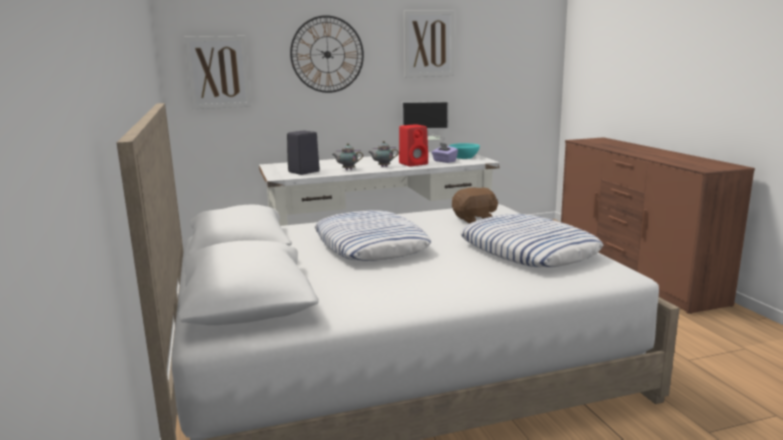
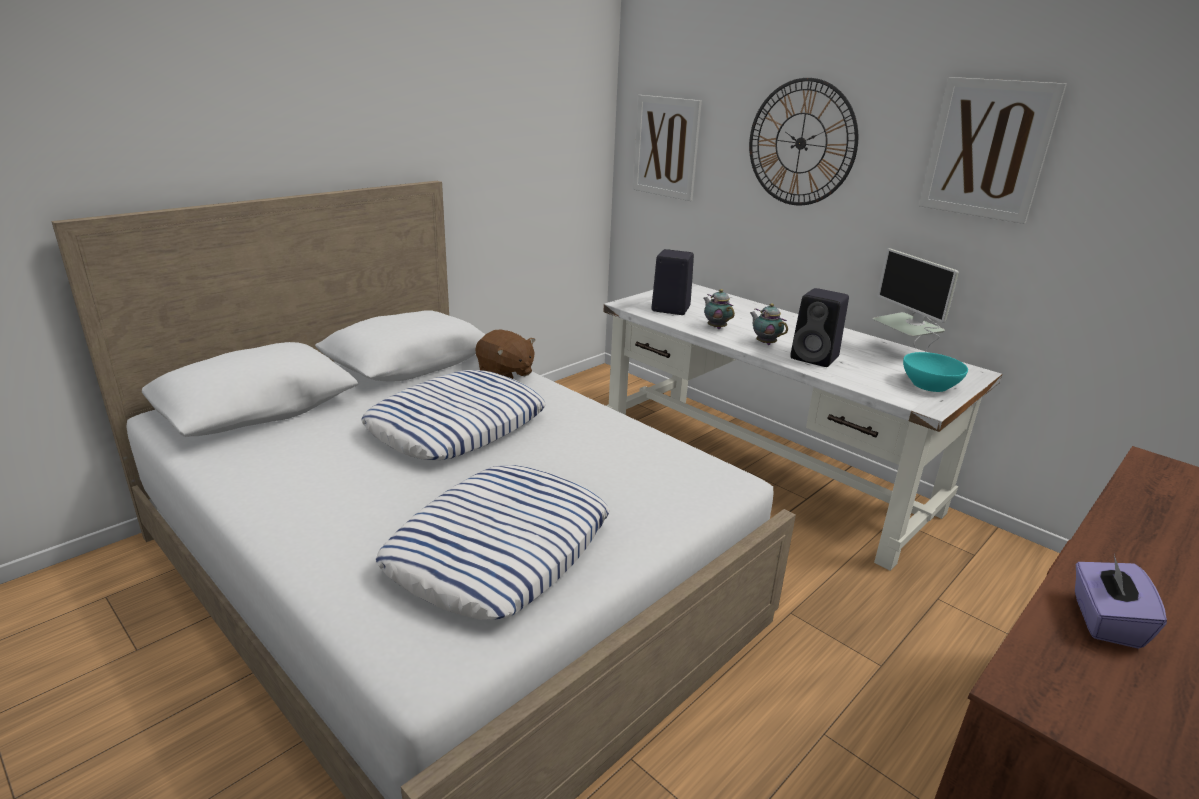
camera: 60 degrees right, 10 degrees up
(414, 164) = (816, 358): red speaker -> black speaker
(444, 161) = (870, 375): purple tissue box -> purple tissue box (1104, 620)
(474, 219) = (635, 475): brown plush toy -> brown plush toy (505, 374)

